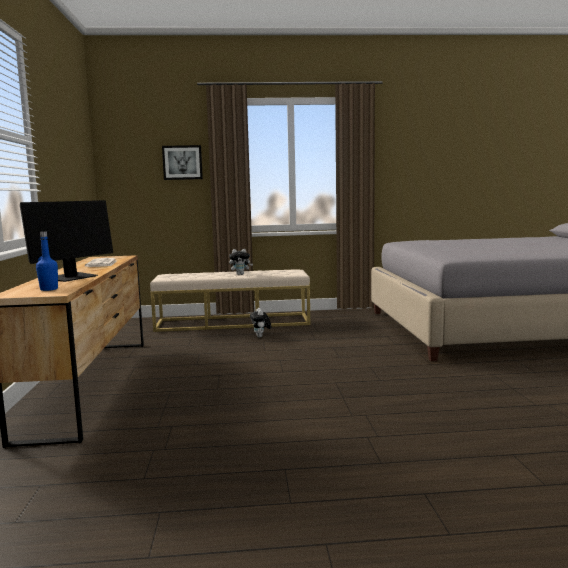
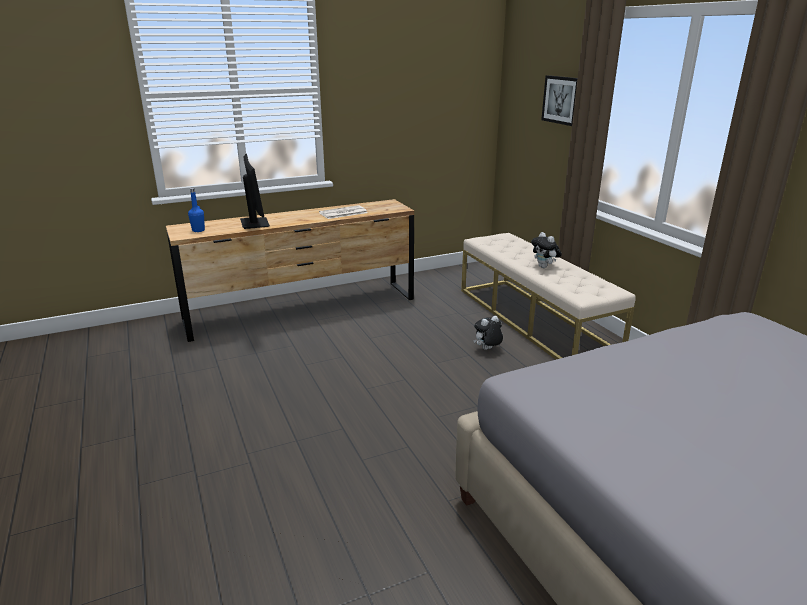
camera: 70 degrees right, 15 degrees up
(71, 278) = (254, 223): monitor -> monitor turned 120 degrees counterclockwise

